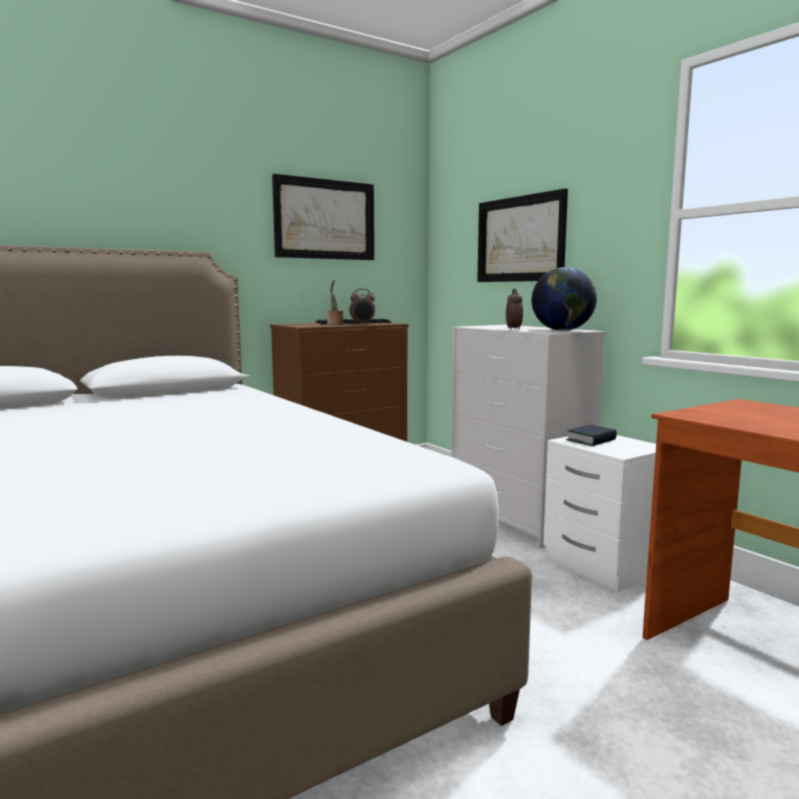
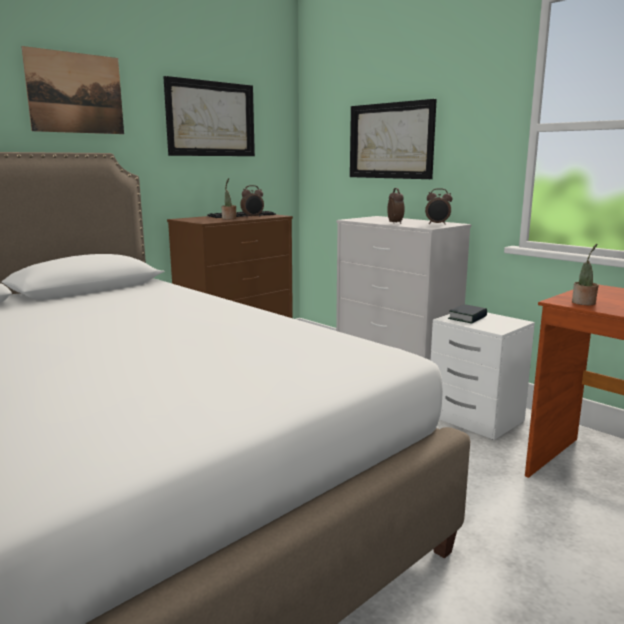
camera: 10 degrees left, 5 degrees up
(176, 191) = (76, 93): none -> picture
(562, 330) = (437, 224): globe -> alarm clock
(710, 417) = (584, 303): none -> potted plant

